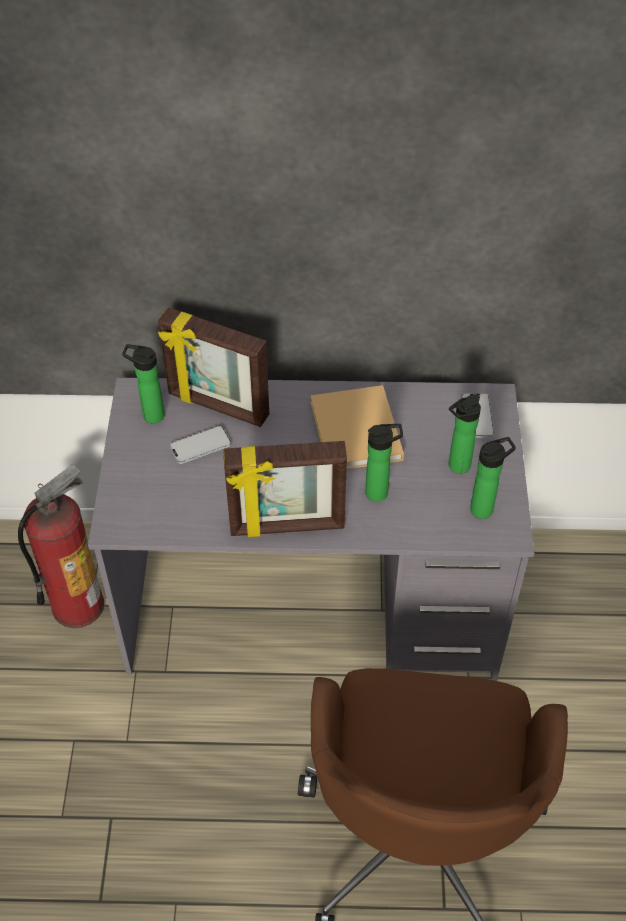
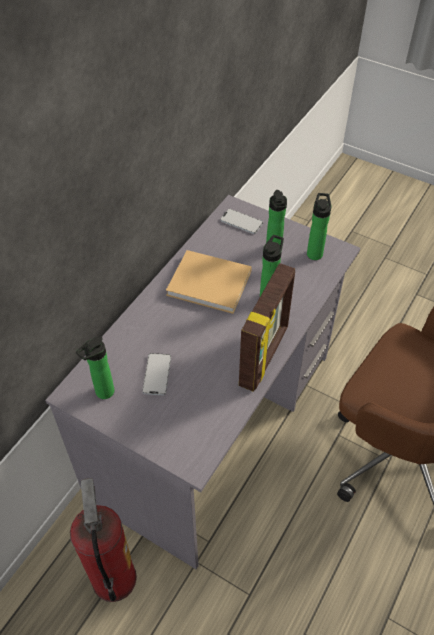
camera: 60 degrees left, 0 degrees up
(217, 406) = (128, 348): picture frame -> none

